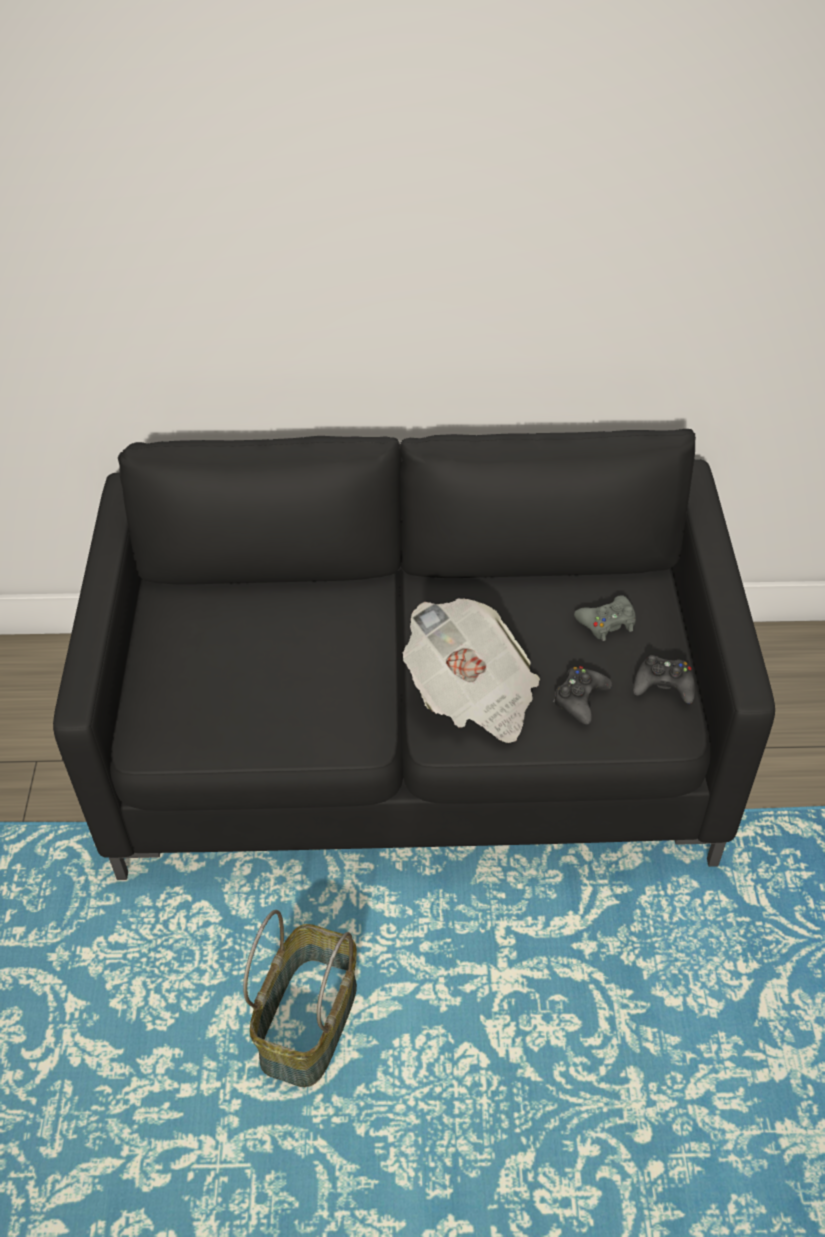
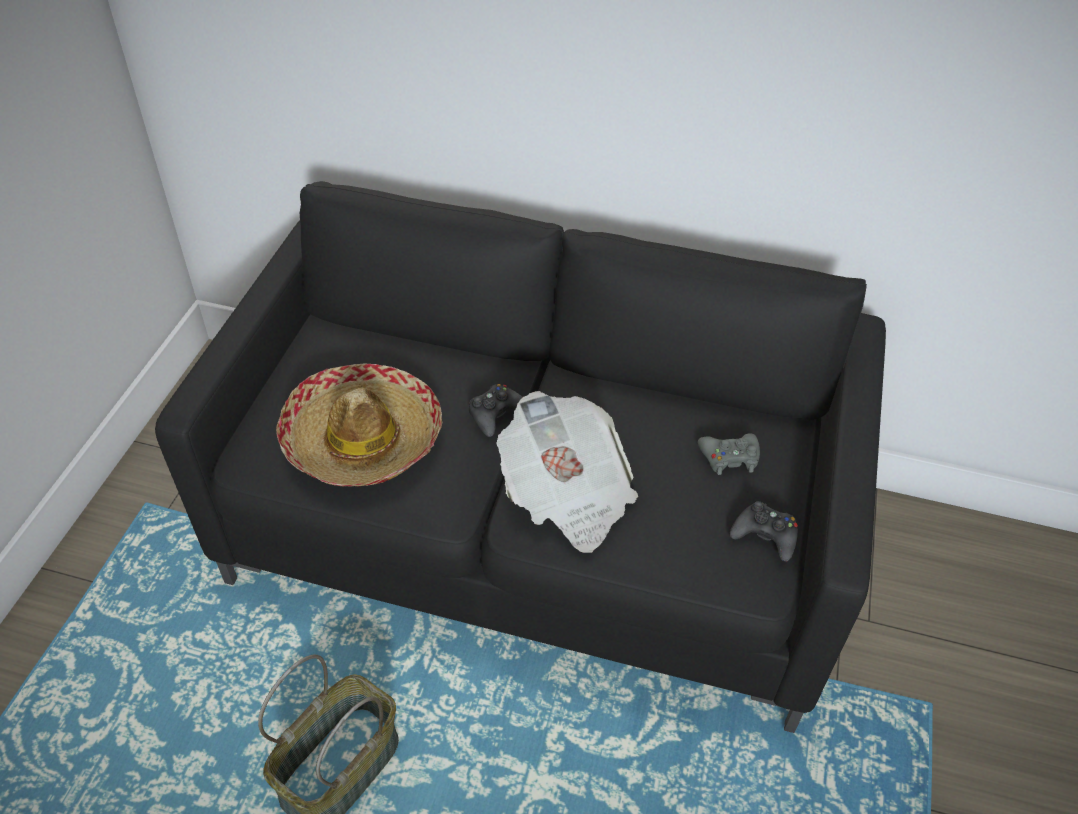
camera: 15 degrees right, 0 degrees up
(254, 690) = (362, 438): none -> hat
(580, 699) = (673, 527): black game controller -> black game controller (496, 414)

